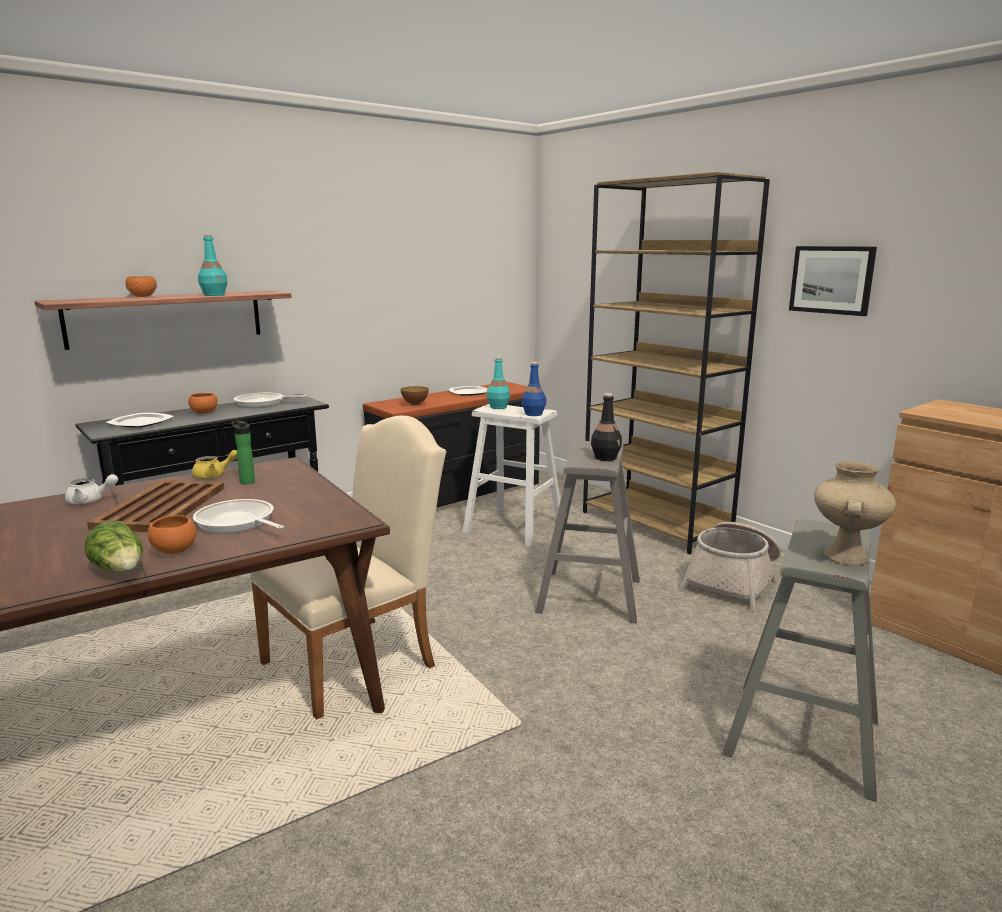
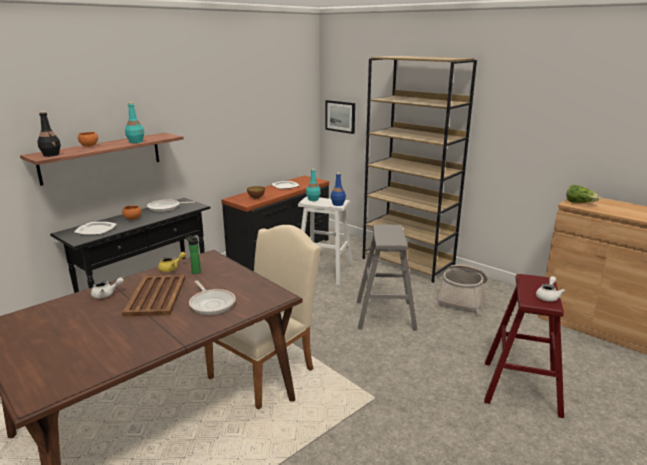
camera: 10 degrees left, 5 degrees up
(120, 570) = (167, 343): lettuce -> lettuce (579, 203)
(174, 551) = (189, 327): orange bowl -> none
(237, 522) = (212, 303): frying pan -> frying pan turned 150 degrees counterclockwise
(605, 457) = (397, 237): black bottle -> black bottle (51, 155)
(802, 736) = (521, 387): grey stool -> red stool
(831, 280) = (513, 122): picture -> picture (340, 116)
(844, 556) = (548, 296): beige vase -> white teapot

